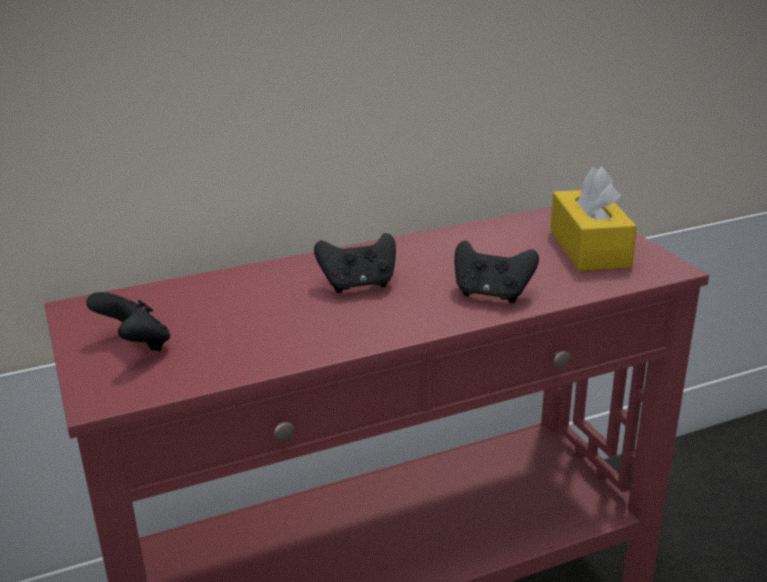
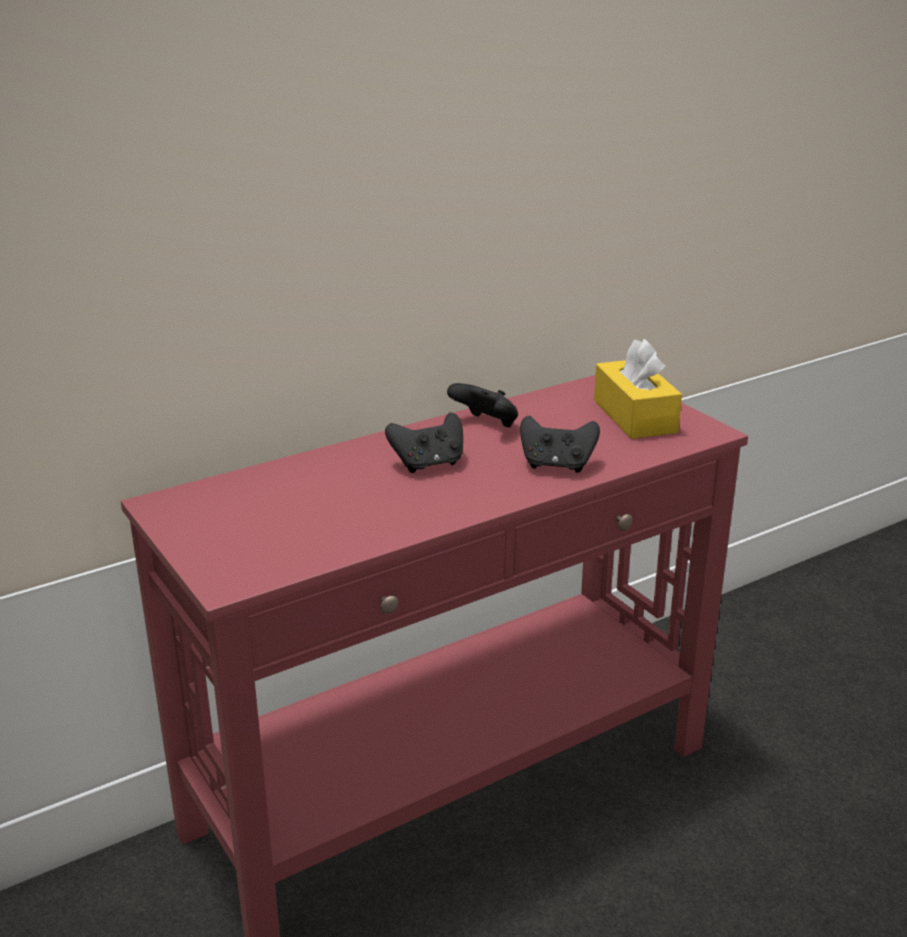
camera: 10 degrees left, 0 degrees up
(135, 345) = (236, 535): black game controller -> black game controller (486, 425)

